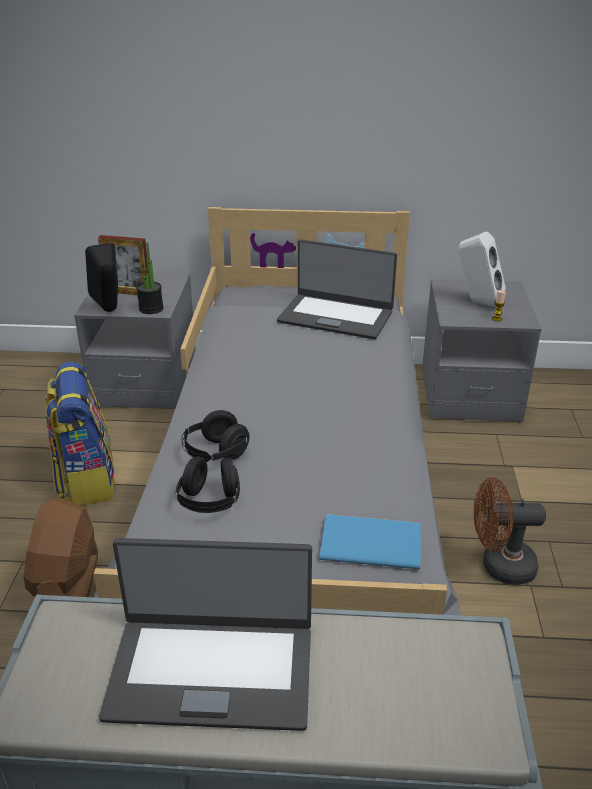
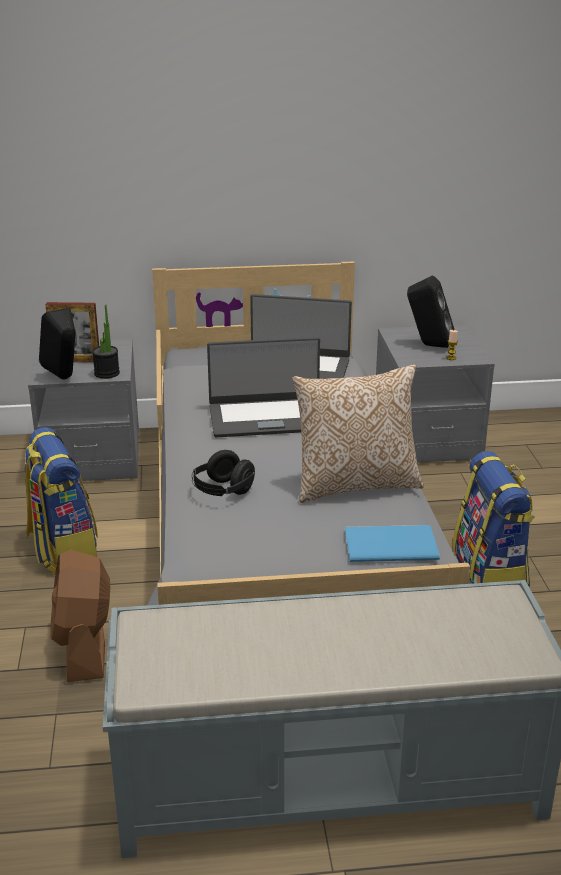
camera: 10 degrees left, 5 degrees down
(210, 502) = (233, 529): black headphones -> none
(212, 670) = (292, 641): laptop -> laptop (267, 417)
(355, 460) = (355, 484): none -> pillow
(477, 302) = (428, 345): white speaker -> black speaker
(499, 566) = (490, 581): brown fan -> backpack

